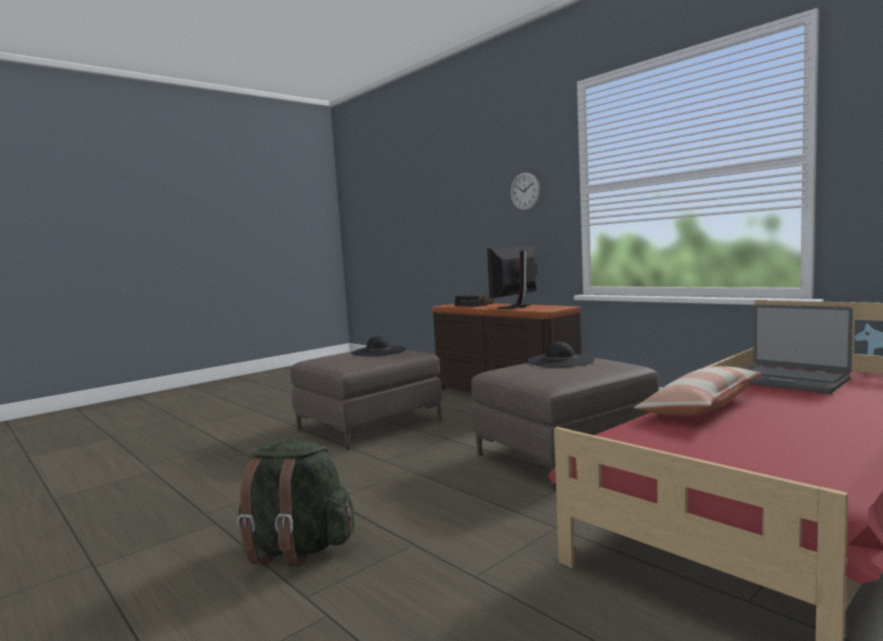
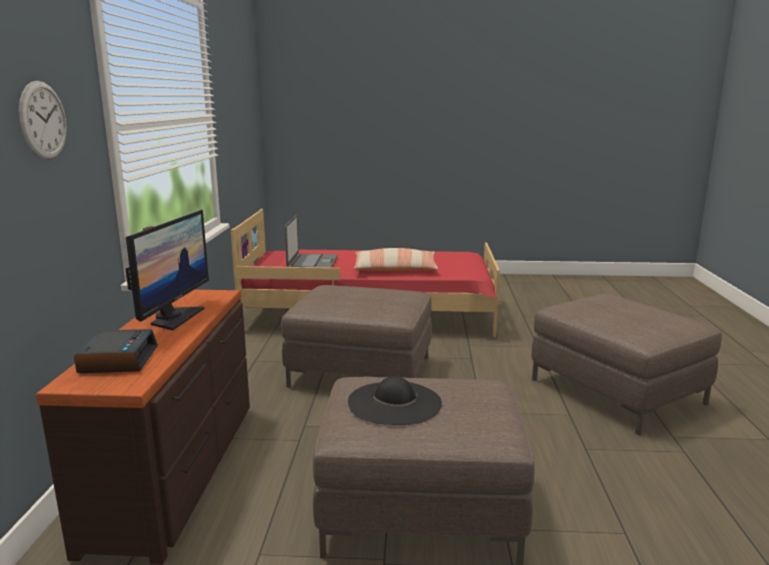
camera: 135 degrees left, 10 degrees up
(296, 549) = (616, 391): green backpack -> brown ottoman
(516, 307) = (174, 317): monitor -> monitor turned 75 degrees counterclockwise
(560, 360) = (341, 302): black hat -> none

